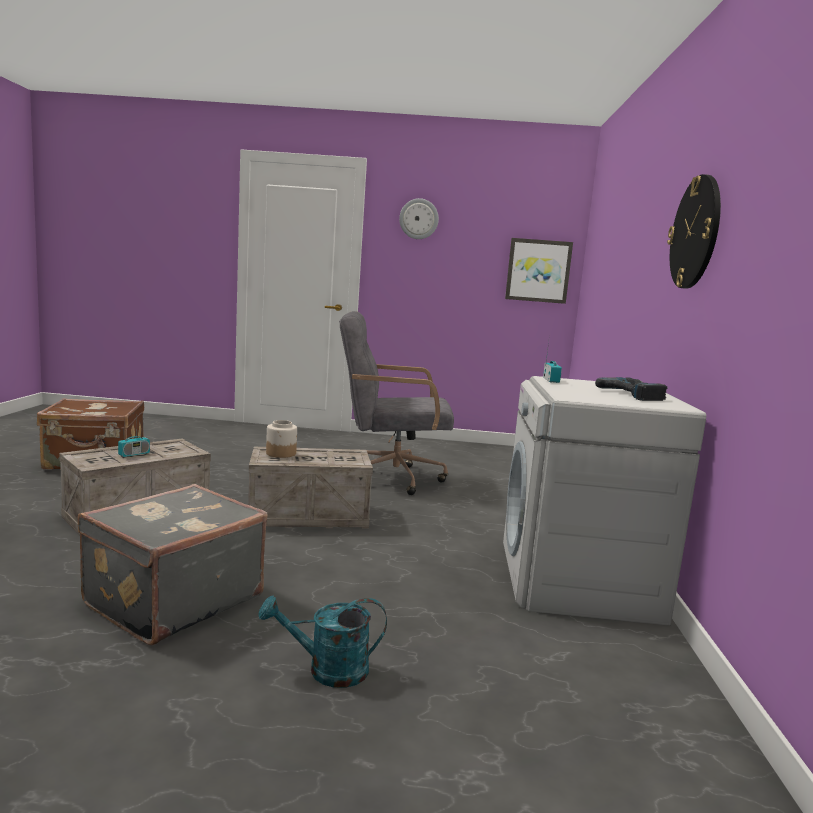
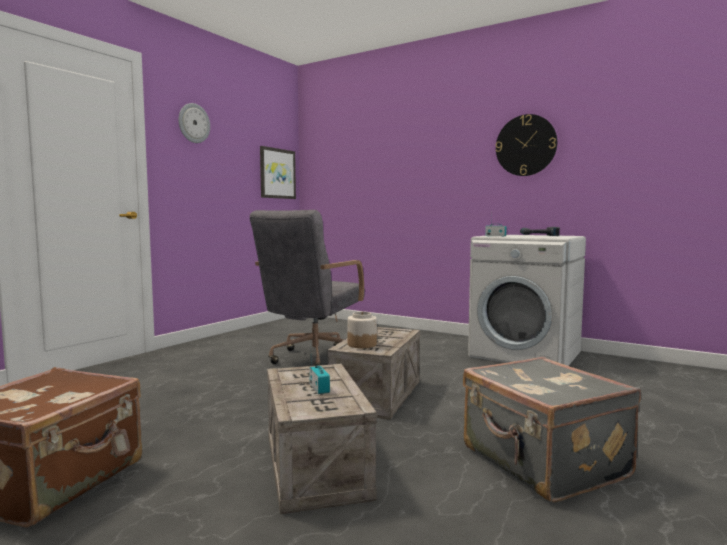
camera: 60 degrees left, 5 degrees down
(327, 670) = (648, 425): turquoise watering can -> none

